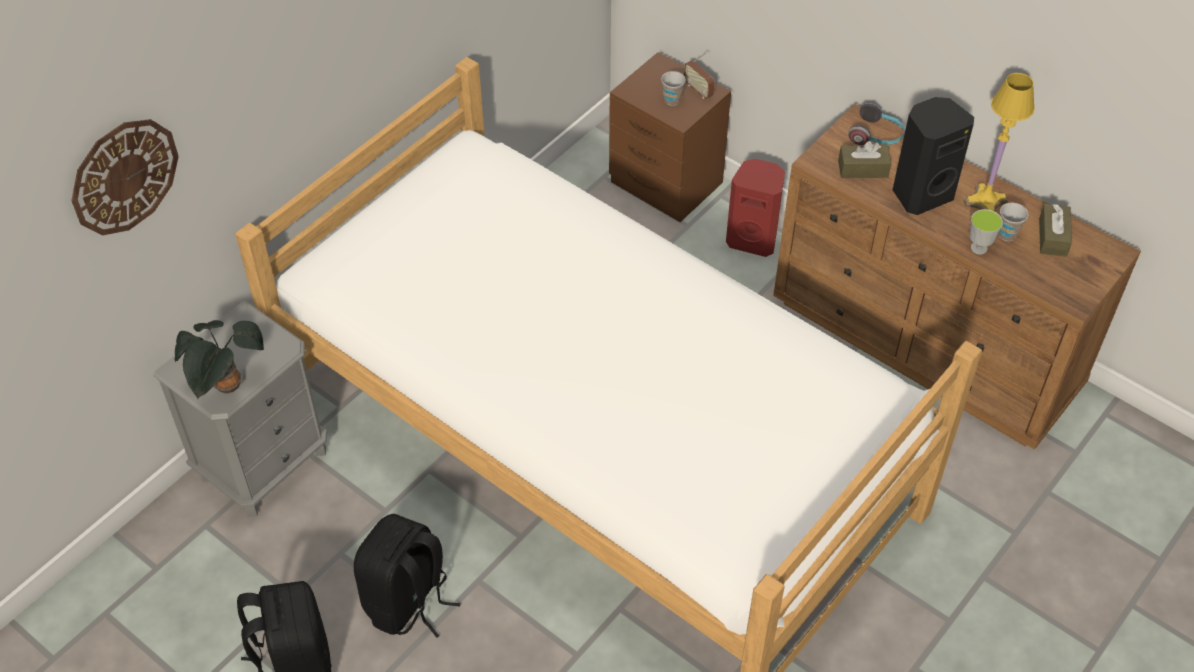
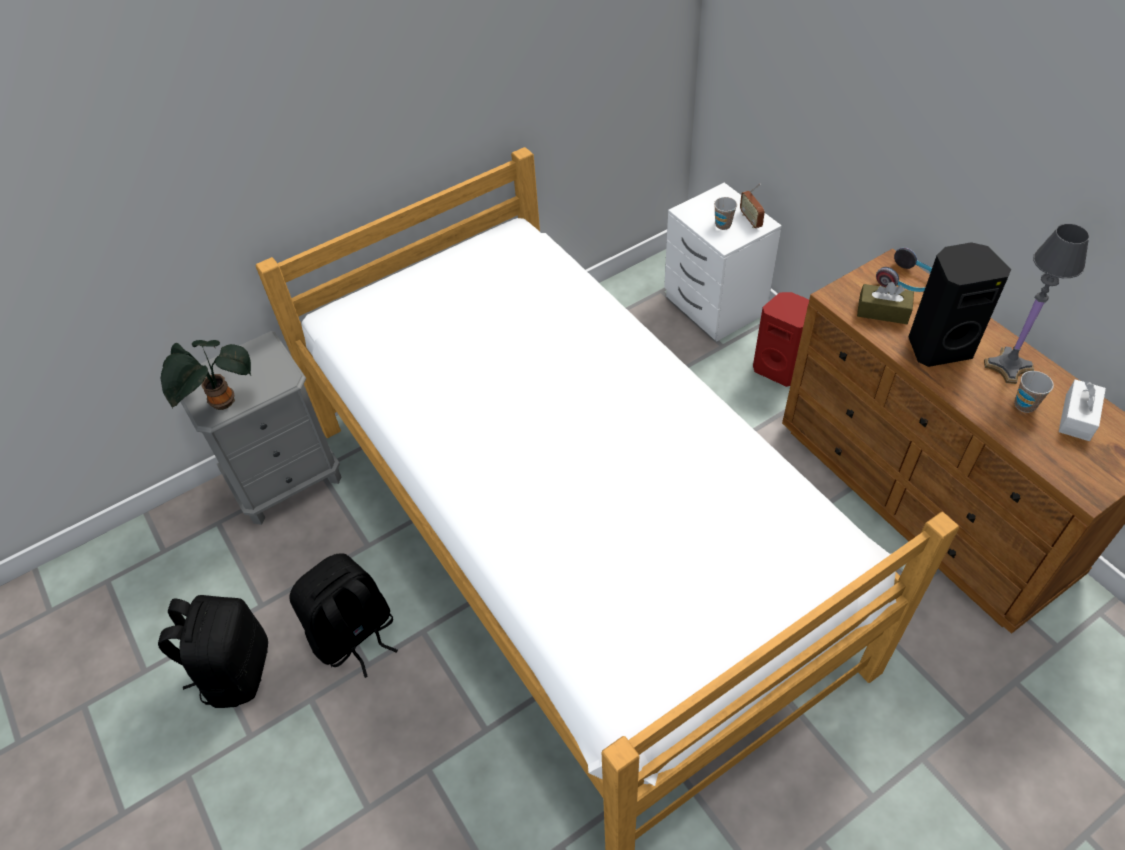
camera: 20 degrees right, 0 degrees up
(124, 176) = (114, 180): wall clock -> none
(666, 184) = (715, 307): brown nightstand -> white nightstand
(978, 248) = (988, 413): cup -> none
(985, 202) = (1007, 366): yellow table lamp -> grey table lamp
(1052, 237) = (1077, 417): brown tissue box -> white tissue box

